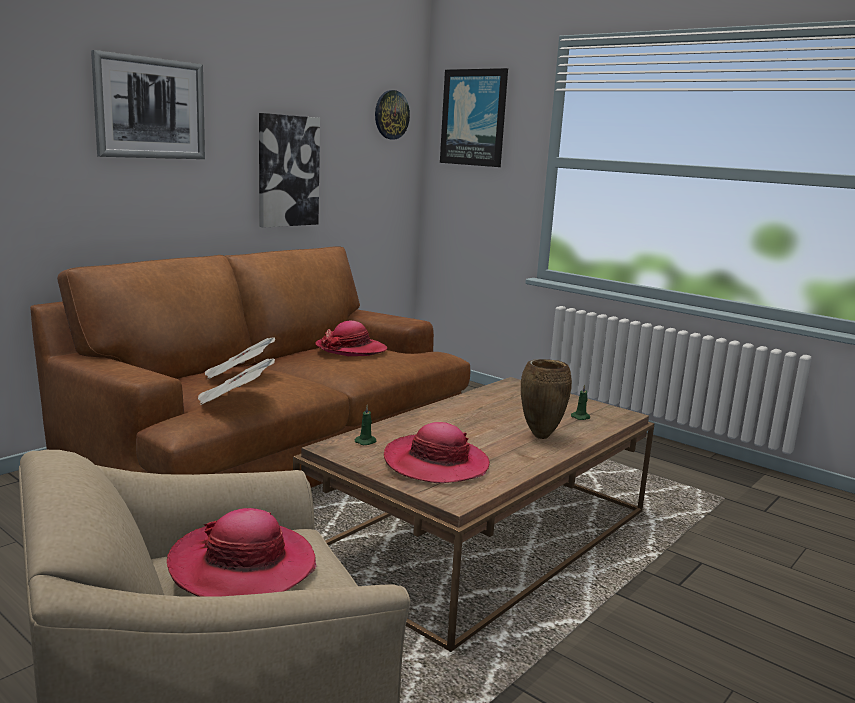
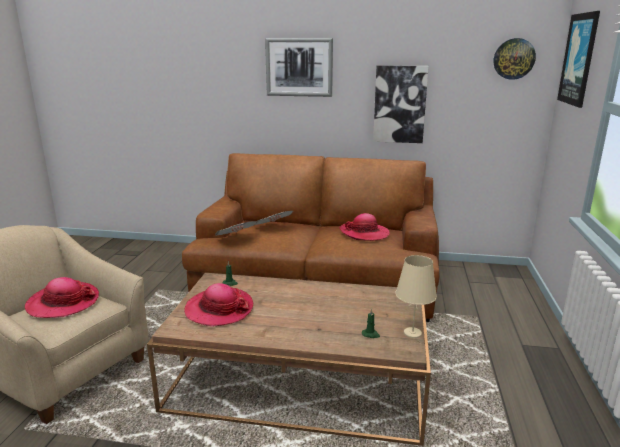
camera: 60 degrees right, 5 degrees up
(540, 436) = (307, 328): brown vase -> none
(594, 404) = (412, 333): none -> beige table lamp

